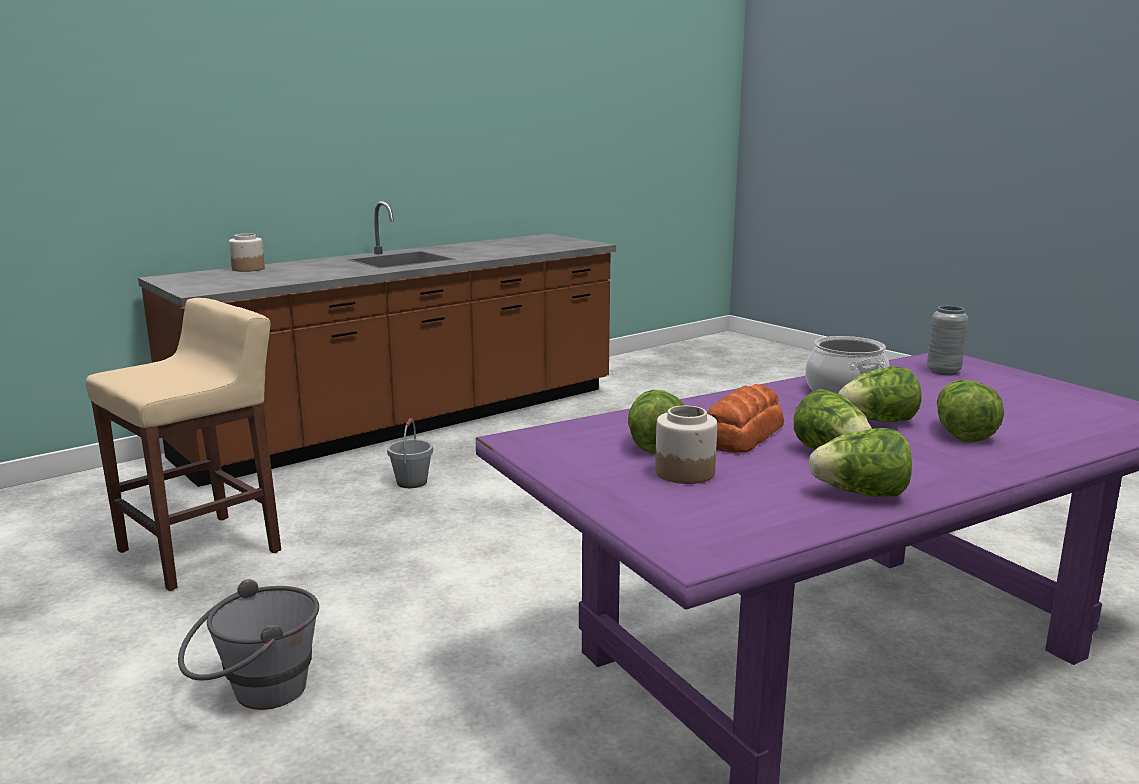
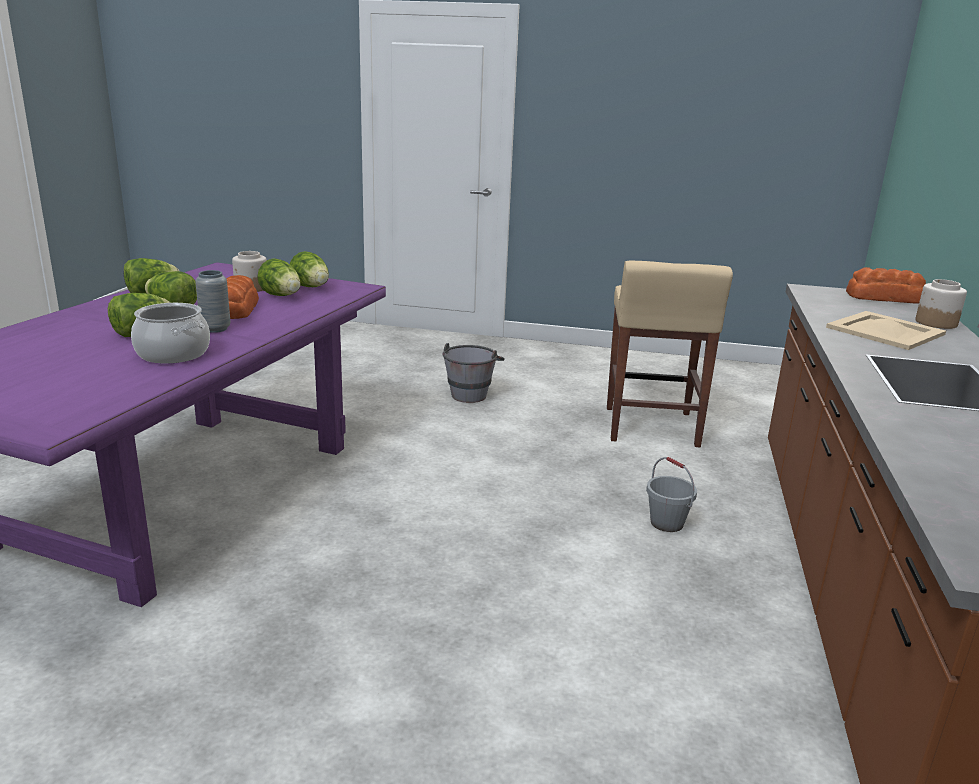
camera: 140 degrees right, 5 degrees up
(181, 280) = (885, 298): none -> bread
(305, 271) = (885, 331): none -> beige tray
(943, 372) = (66, 400): grey vase -> grey vase (215, 329)
(961, 434) = (77, 334): lettuce -> lettuce (312, 287)

